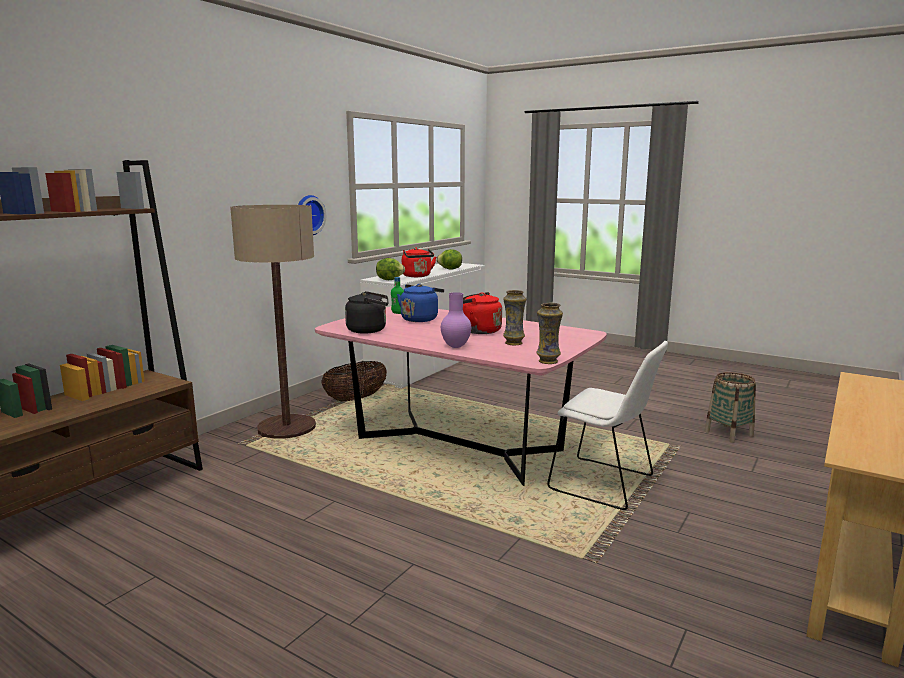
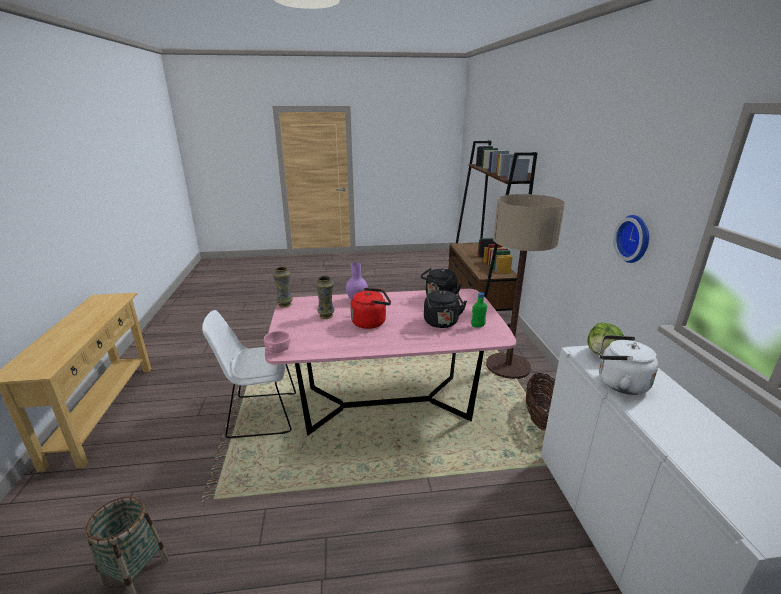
camera: 140 degrees right, 10 degrees up
(417, 276) = (619, 383): red kettle -> white kettle
(420, 319) = (442, 323): blue kettle -> black kettle
(450, 269) = (685, 452): lettuce -> none
(591, 334) = (278, 350): none -> pink bowl

